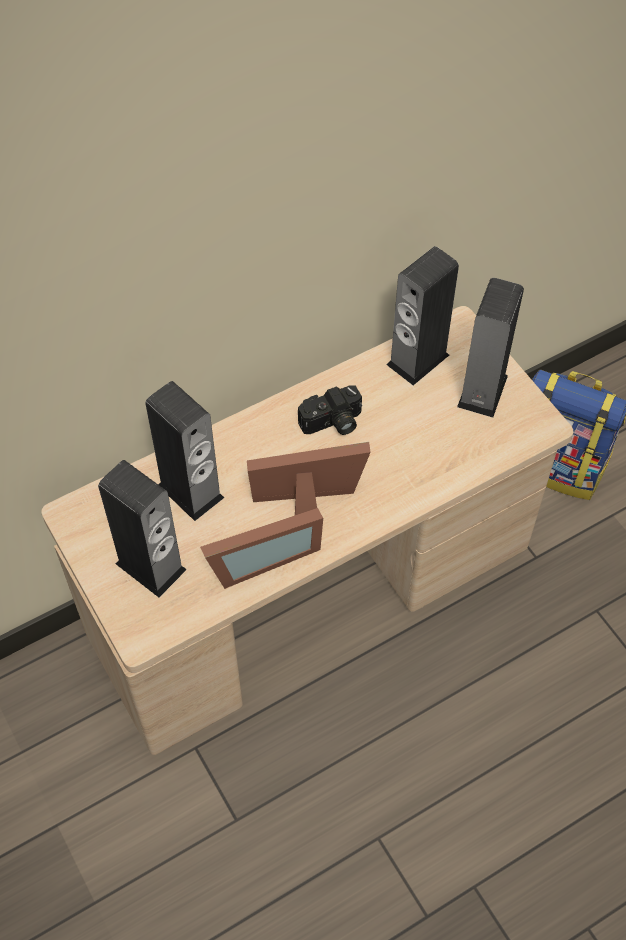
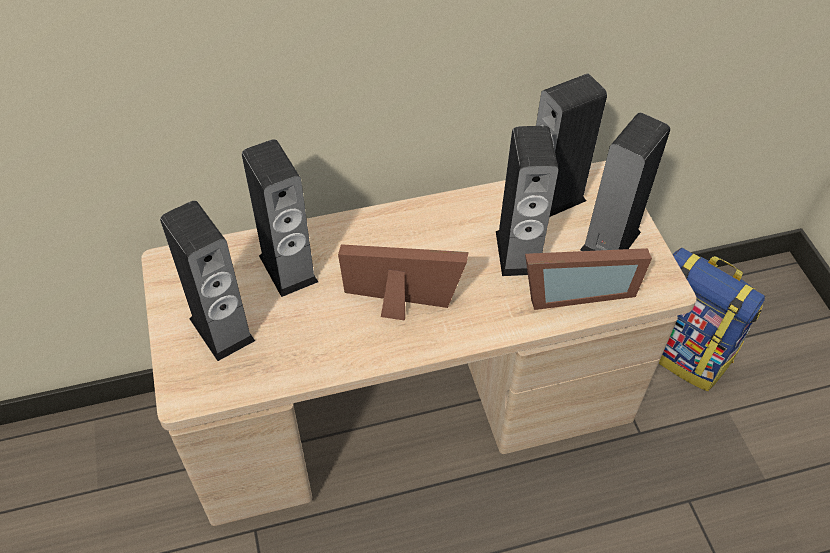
camera: 15 degrees right, 5 degrees down
(260, 557) = (332, 346): picture frame -> picture frame (574, 290)
(332, 423) = (449, 238): camera -> none
(401, 423) = (518, 252): none -> speaker

